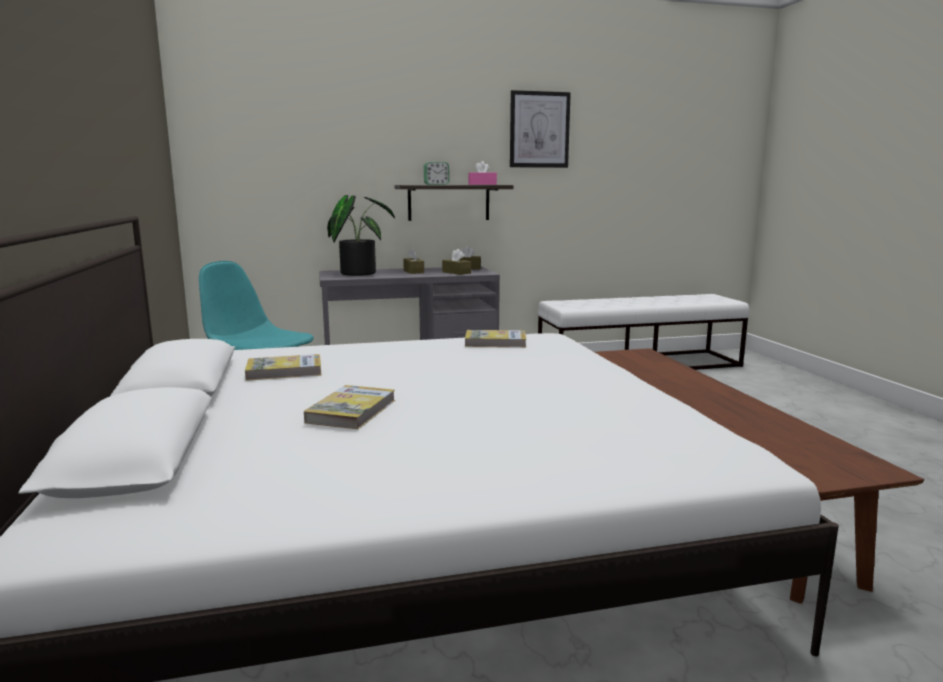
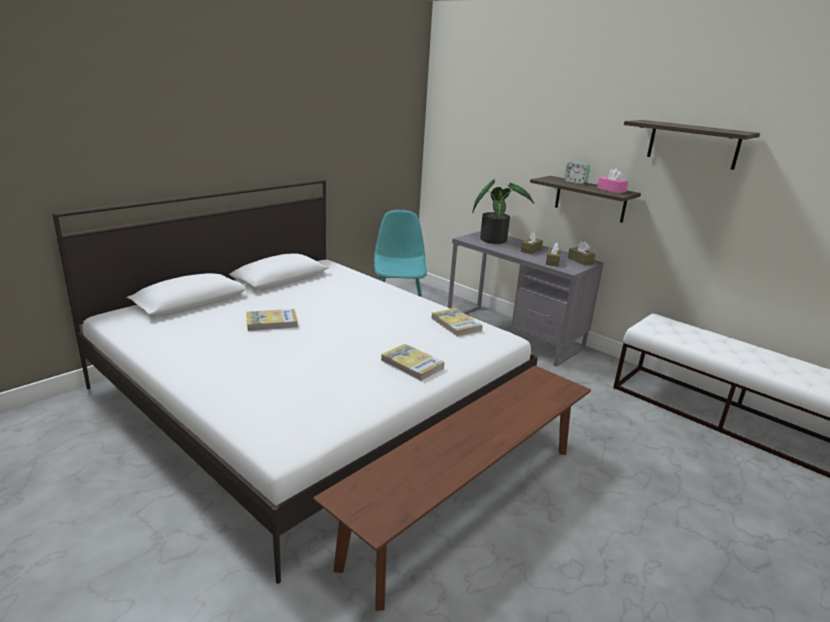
camera: 55 degrees right, 10 degrees up
(284, 371) = (321, 290): book -> book (412, 364)
(539, 130) = (693, 144): picture -> shelf

